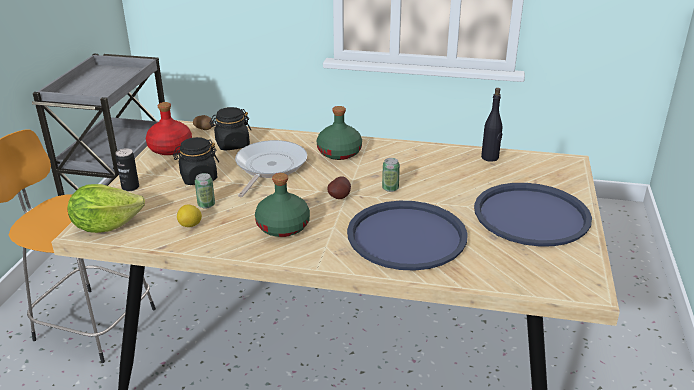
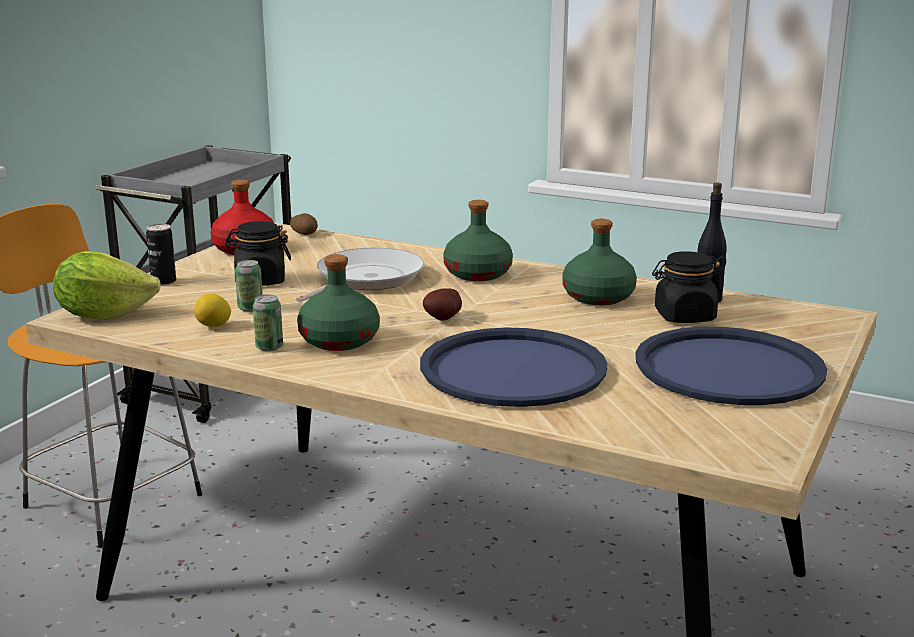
camera: 15 degrees right, 10 degrees down
(232, 144) = (331, 252): black jar -> black jar (684, 316)
(390, 188) = (526, 317): can -> can (269, 347)
(424, 164) = (597, 297): none -> green bottle

